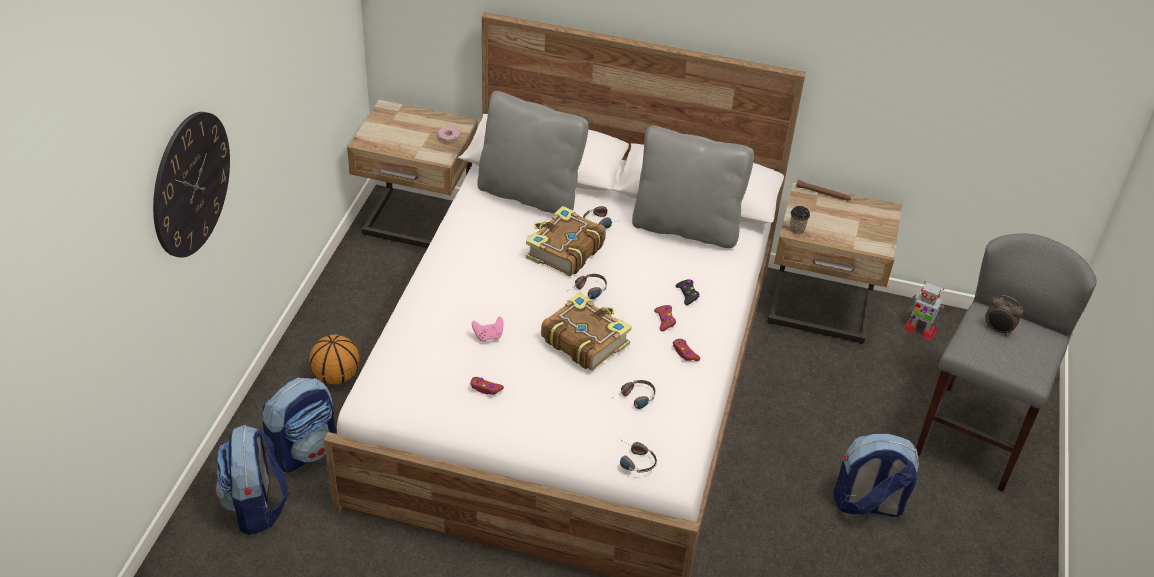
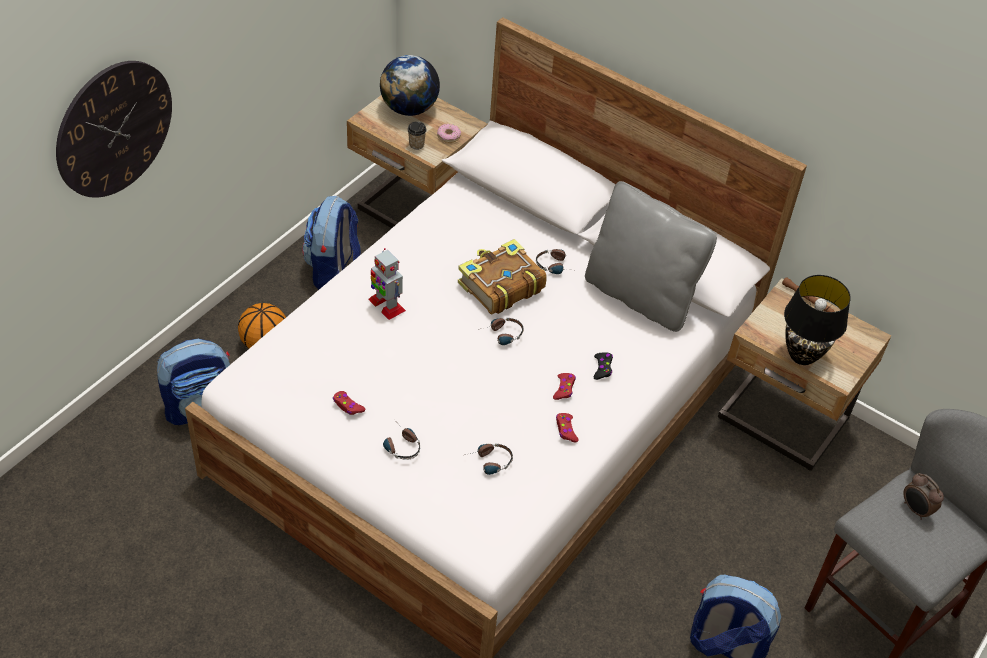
camera: 20 degrees right, 5 degrees up
(256, 506) = (132, 449): backpack -> backpack (333, 270)
(400, 123) = (409, 109): none -> globe
(488, 336) = (377, 353): pink game controller -> none
(530, 194) = (498, 217): grey pillow -> none
(584, 340) = (471, 385): book -> none
(632, 460) = (452, 526): headphones -> headphones (399, 444)
(797, 229) = (757, 331): cup -> cup (416, 145)
(843, 239) = (802, 356): none -> black table lamp
(919, 329) = (882, 474): toy robot -> toy robot (386, 304)

